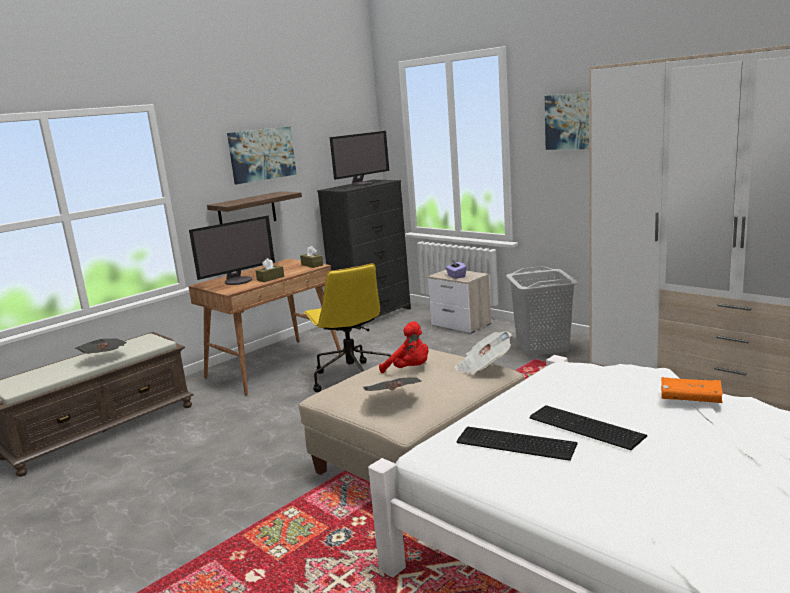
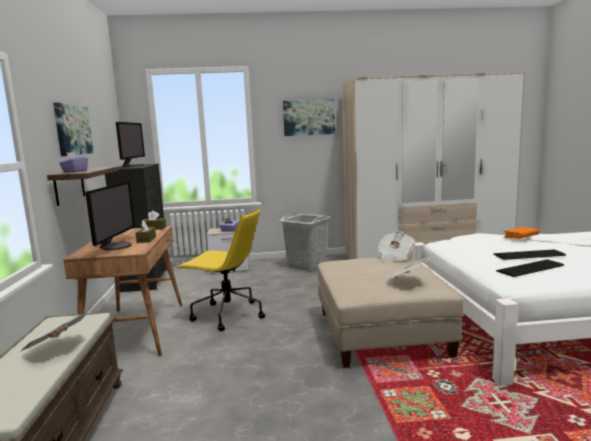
camera: 50 degrees left, 5 degrees down
(234, 201) = (75, 171): none -> purple tissue box
(409, 370) = (360, 269): red plush toy -> none

